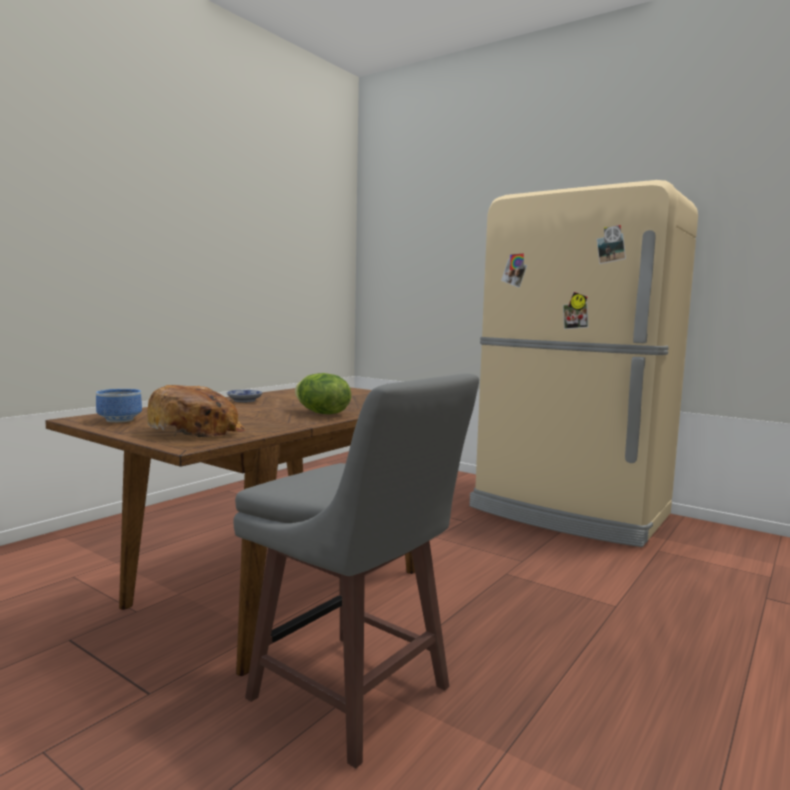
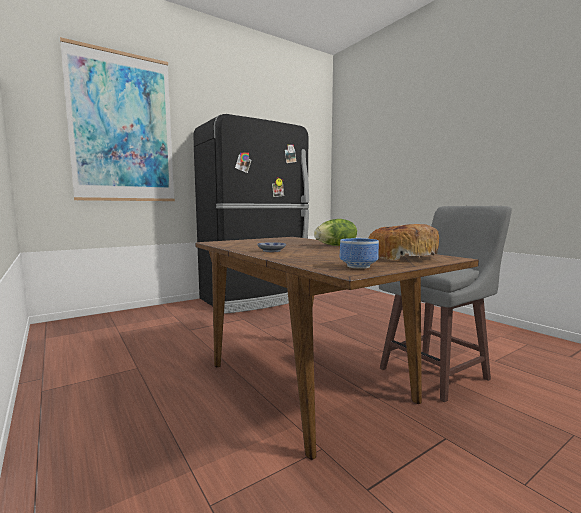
camera: 70 degrees left, 0 degrees up
(446, 234) = (122, 128): none -> picture
(569, 512) = (255, 299): beige fridge -> black fridge

